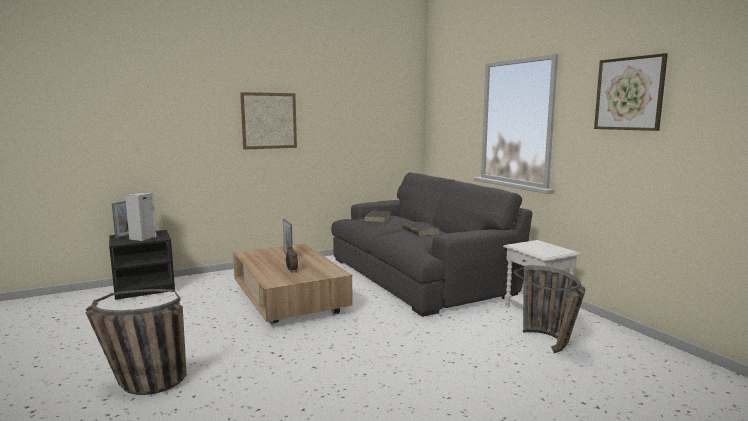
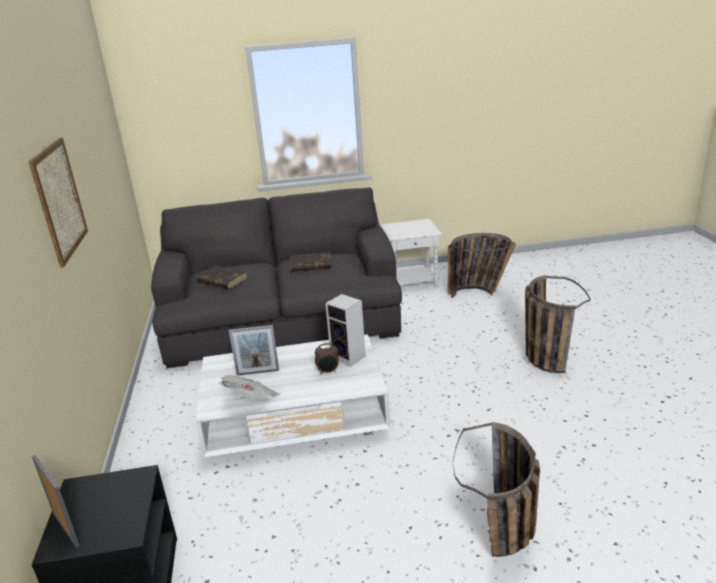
camera: 70 degrees left, 15 degrees up
(142, 238) = (115, 504): speaker -> speaker (349, 357)
(255, 259) = (252, 400): none -> newspaper
(289, 299) = (295, 417): brown coffee table -> white coffee table
(433, 391) = (542, 354): none -> basket
(629, 94) = (440, 75): picture -> none

